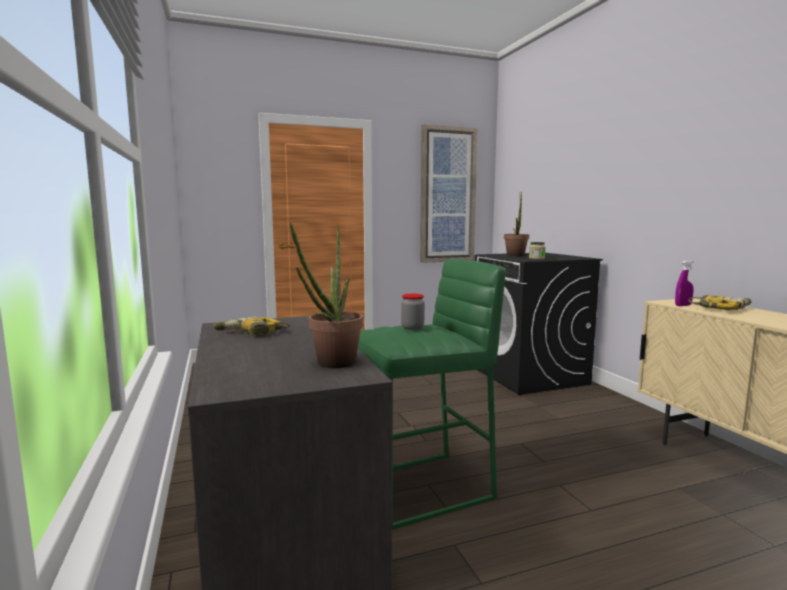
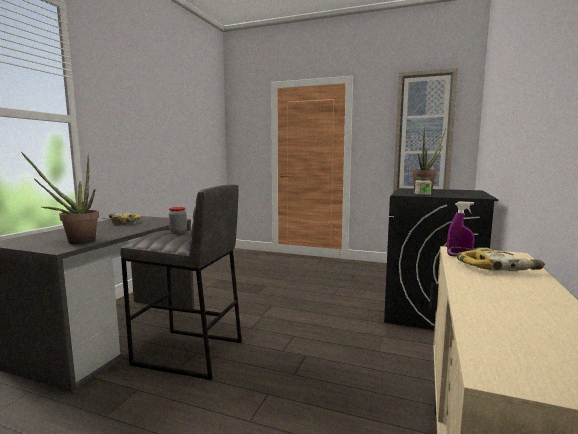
camera: 40 degrees right, 0 degrees up
(423, 488) = (189, 353): green stool -> grey stool

